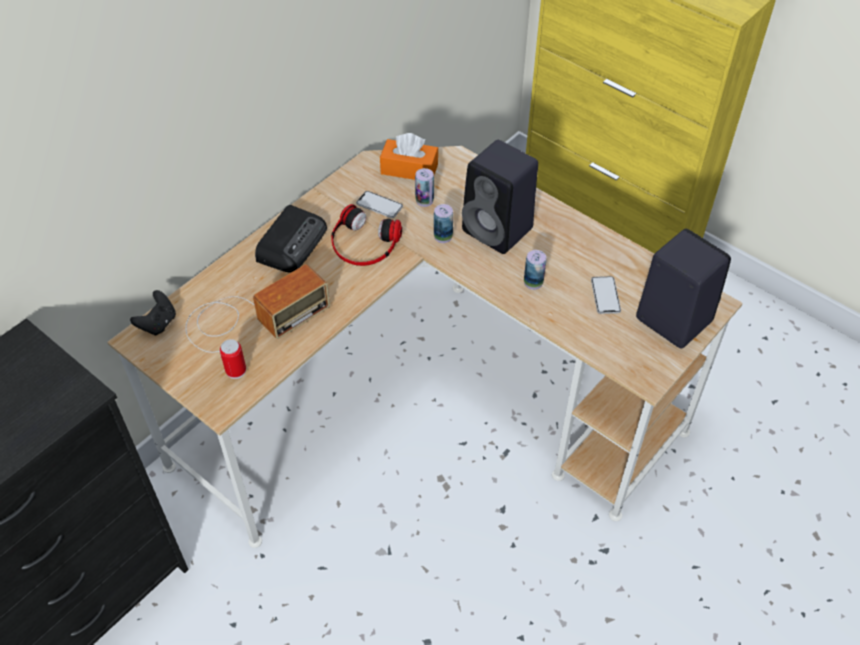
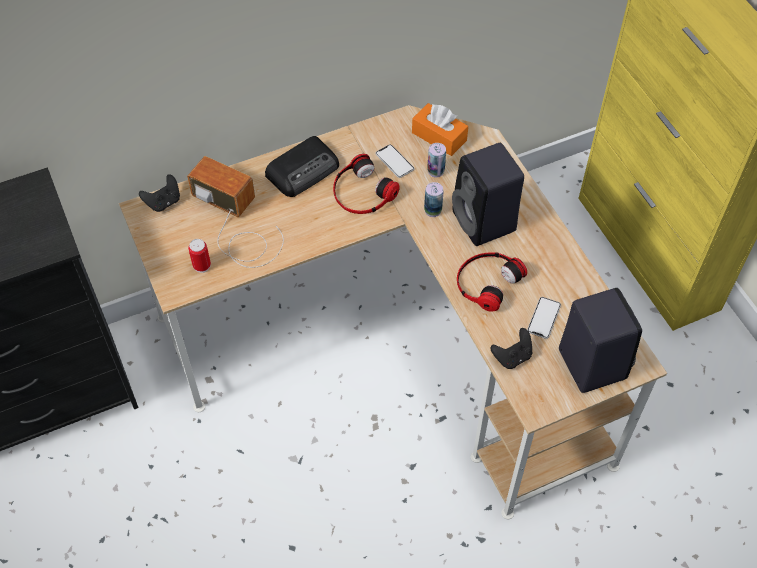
camera: 25 degrees right, 5 degrees up
(251, 318) = (237, 224): radio -> radio turned 135 degrees counterclockwise
(533, 282) = (487, 282): can -> headphones
(598, 341) = (512, 357): none -> black game controller

